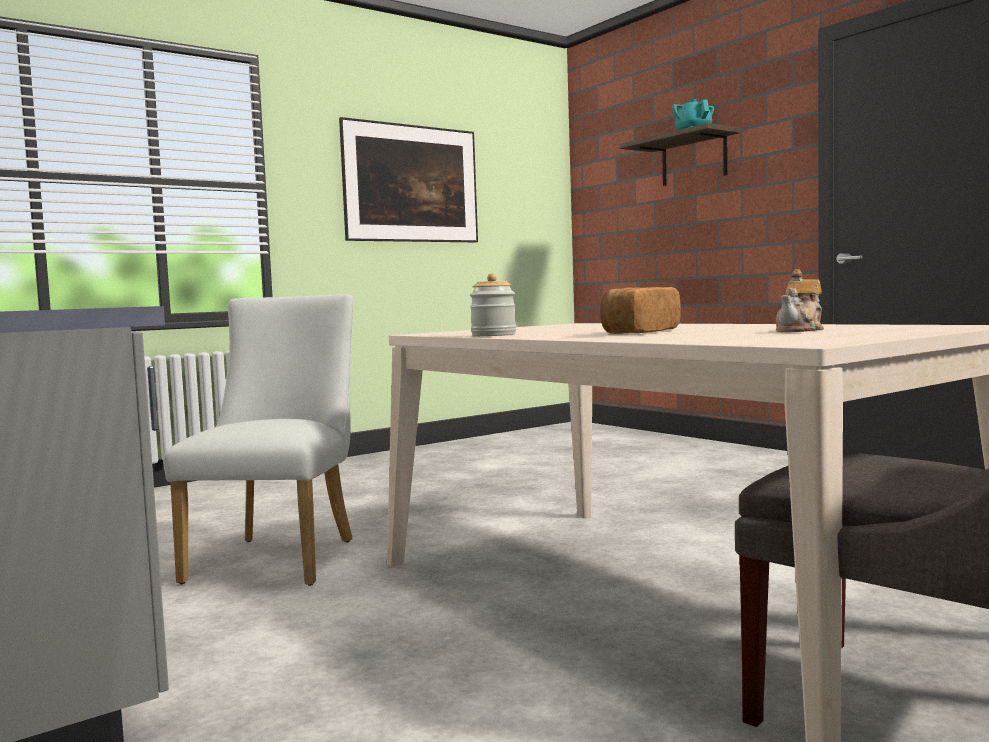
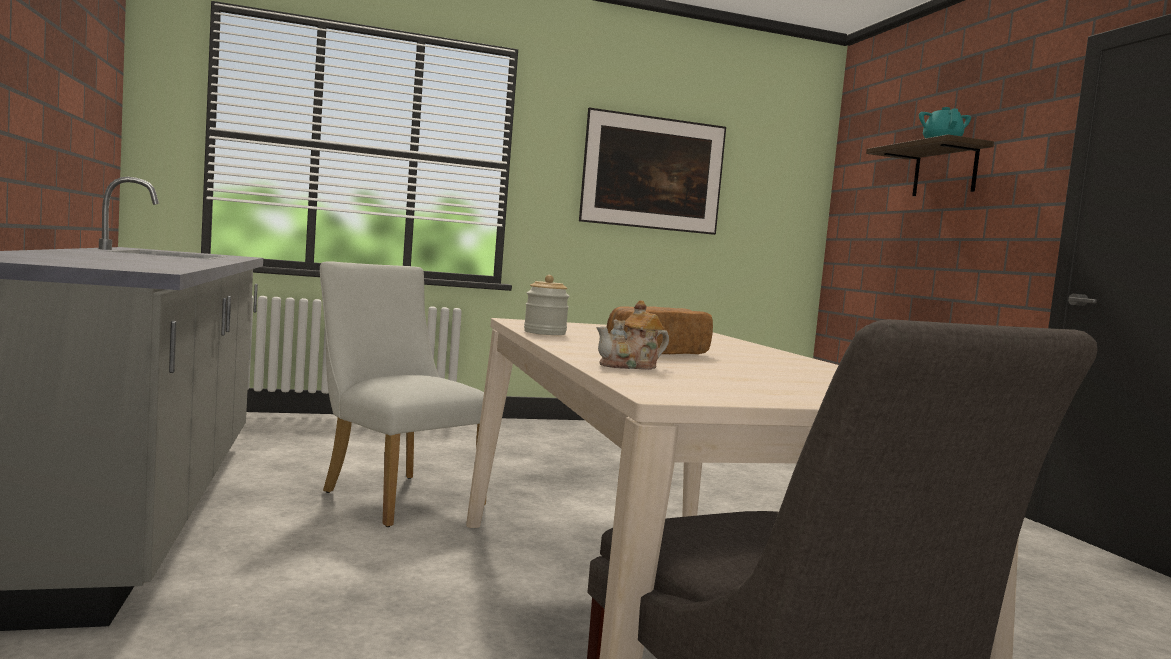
camera: 20 degrees right, 0 degrees up
(279, 556) = (395, 496): white chair -> white chair turned 75 degrees counterclockwise
(800, 330) = (783, 378): teapot -> teapot (631, 366)

